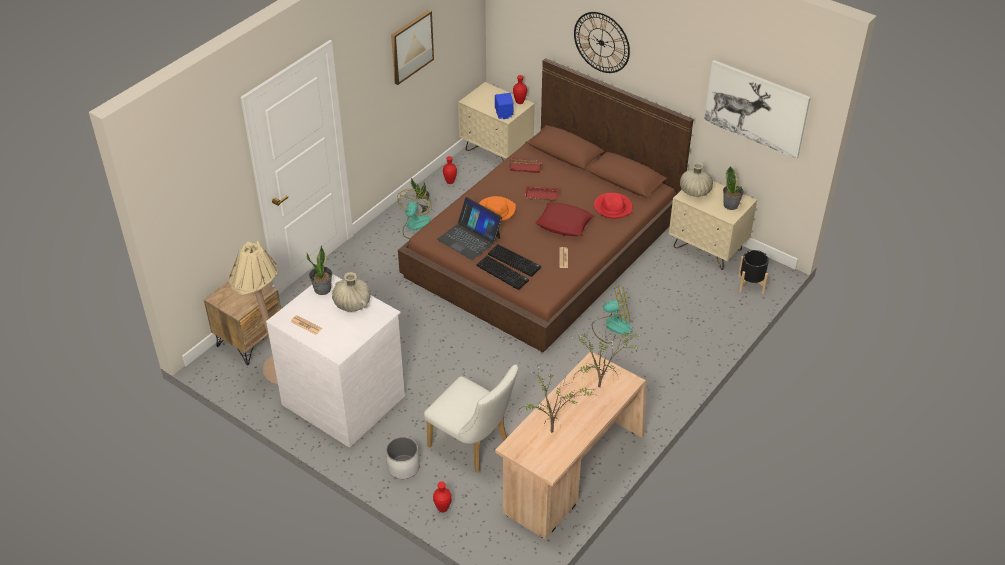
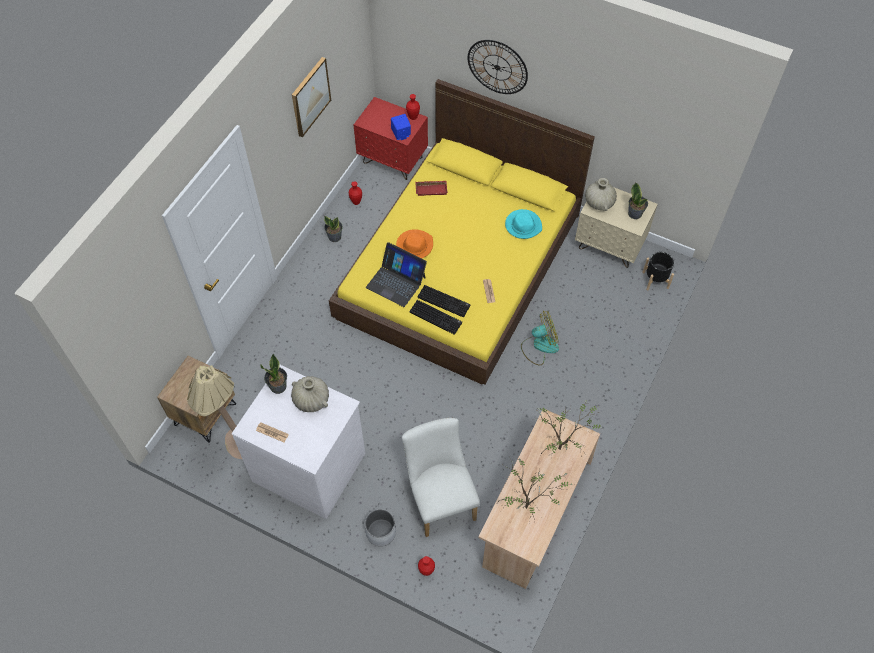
camera: 10 degrees left, 15 degrees up
(416, 227) = (335, 259): fan -> none
(473, 445) = (440, 498): white chair -> white chair turned 135 degrees counterclockwise
(496, 151) = (393, 160): beige nightstand -> red nightstand
(541, 197) = (453, 222): red tray -> none
(544, 247) = (460, 265): brown bed -> yellow bed
(564, 223) = (481, 251): red pillow -> none
(613, 207) = (523, 225): red hat -> turquoise hat
(756, 108) = (660, 129): picture -> none

